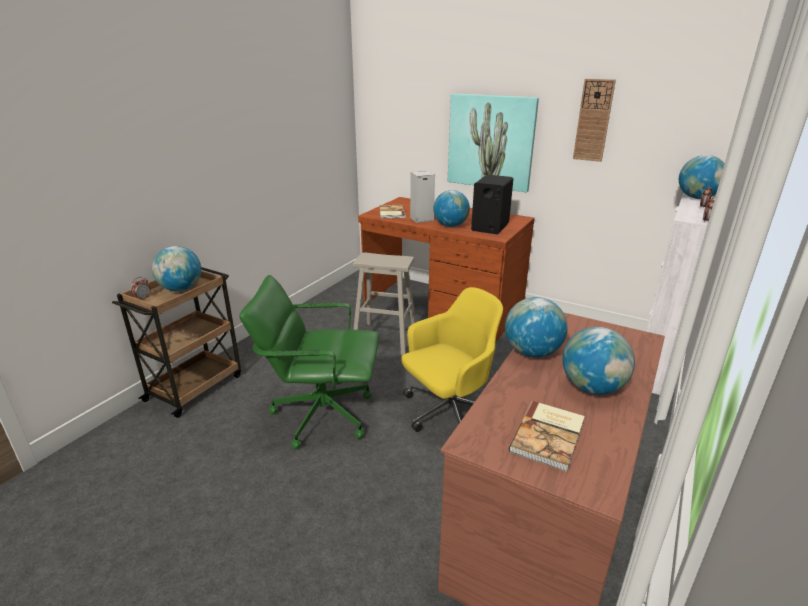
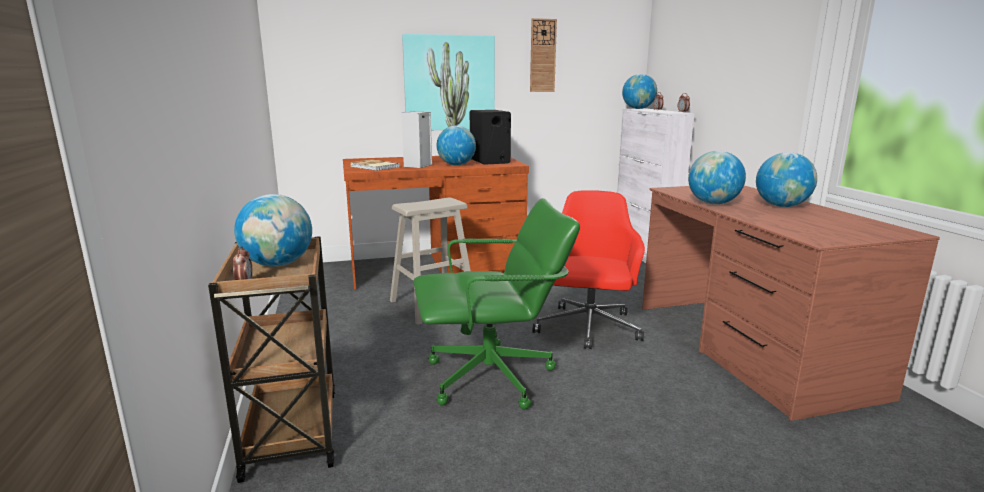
camera: 45 degrees left, 10 degrees down
(322, 414) = (492, 378): green office chair -> green office chair turned 150 degrees counterclockwise
(449, 414) = (588, 328): yellow office chair -> red office chair
(549, 436) = (832, 225): book -> none

